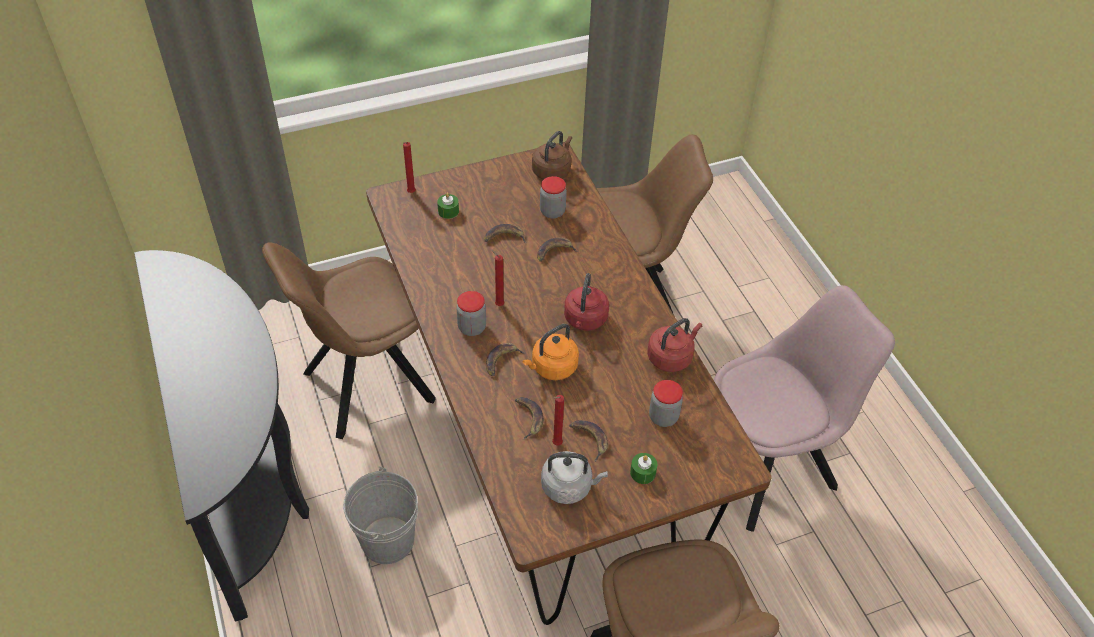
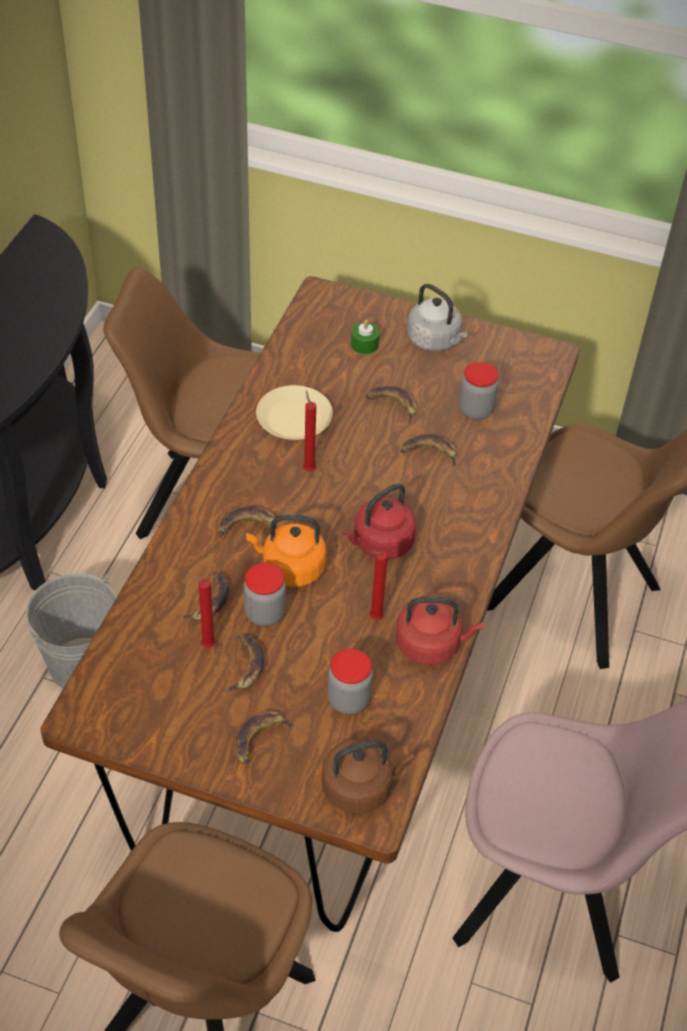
camera: 40 degrees right, 0 degrees up
(410, 193) = (346, 305): red candle -> red candle (374, 618)
(456, 281) = (293, 419): none -> beige plate
(472, 327) = (256, 474): jar -> jar (265, 613)
(552, 171) = (525, 368): brown kettle -> brown kettle (360, 787)
(569, 487) = (171, 696): grey kettle -> grey kettle (435, 341)
(642, 473) = (260, 739): green candle -> banana

